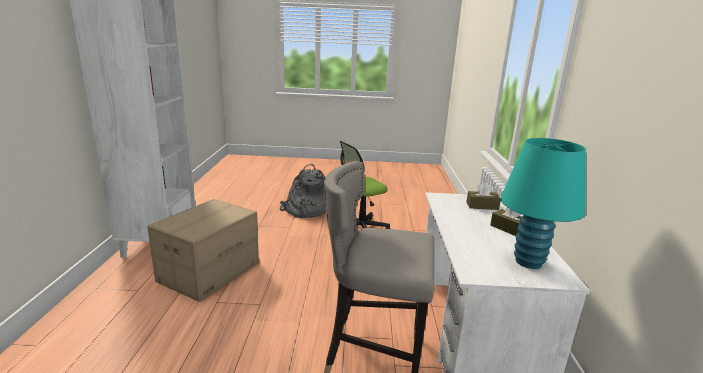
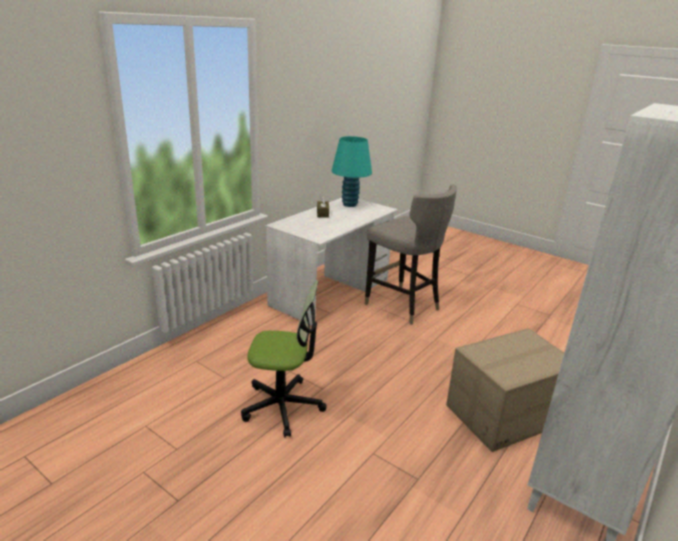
camera: 145 degrees left, 5 degrees up
(305, 210) = (316, 488): grey backpack -> none
(482, 206) = (304, 225): brown tissue box -> none

